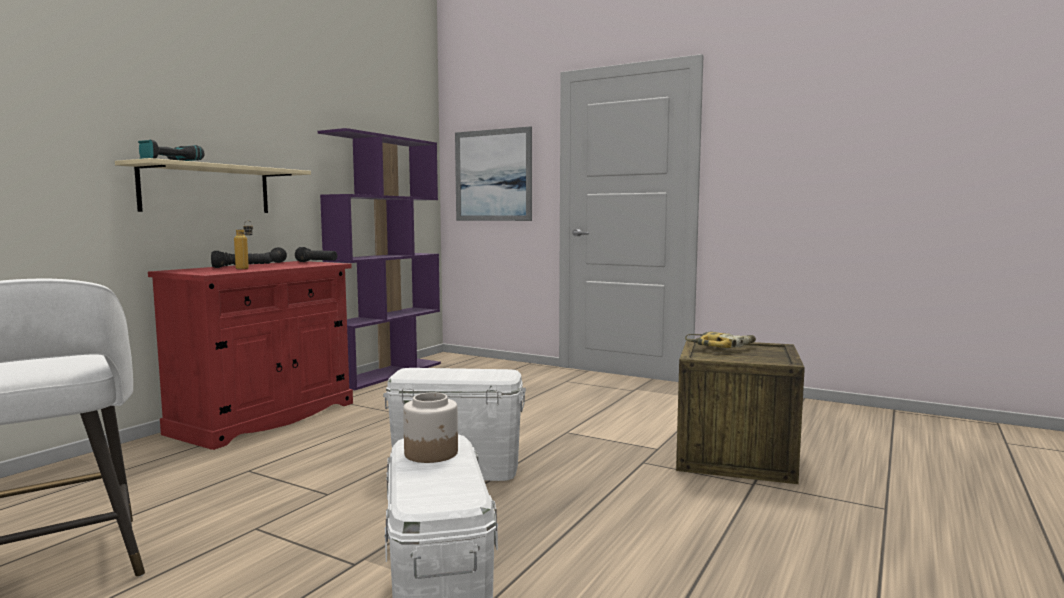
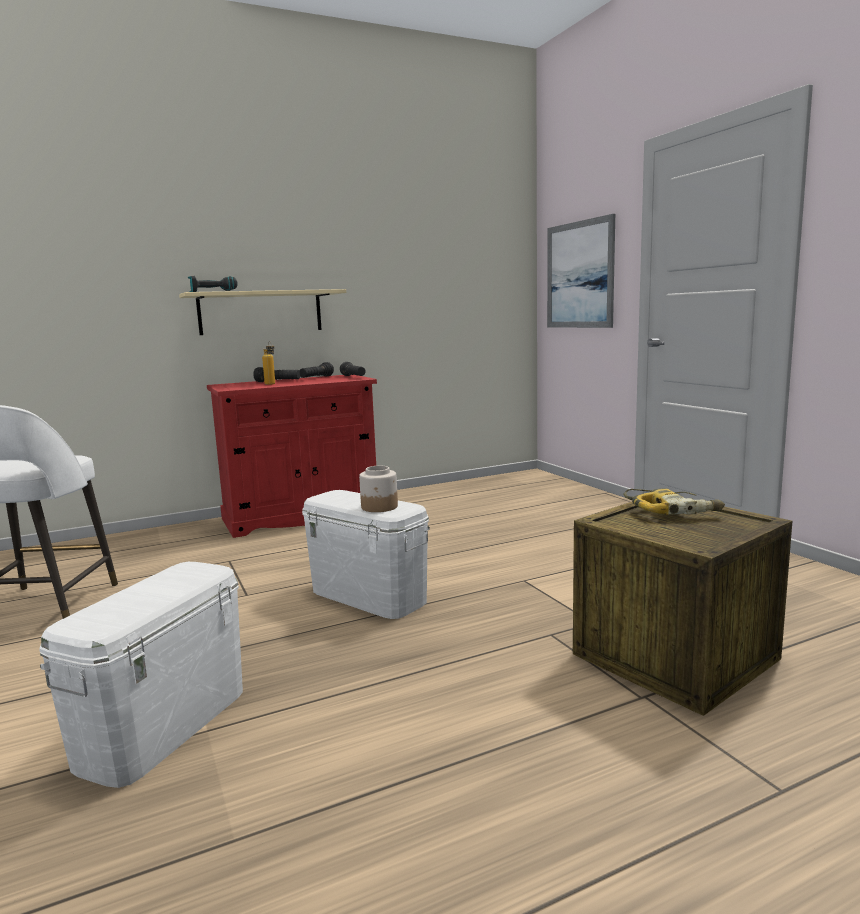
camera: 35 degrees right, 5 degrees up
(388, 373) = (452, 486): purple bookcase -> none
(432, 453) = (171, 581): jar -> jar (379, 507)

